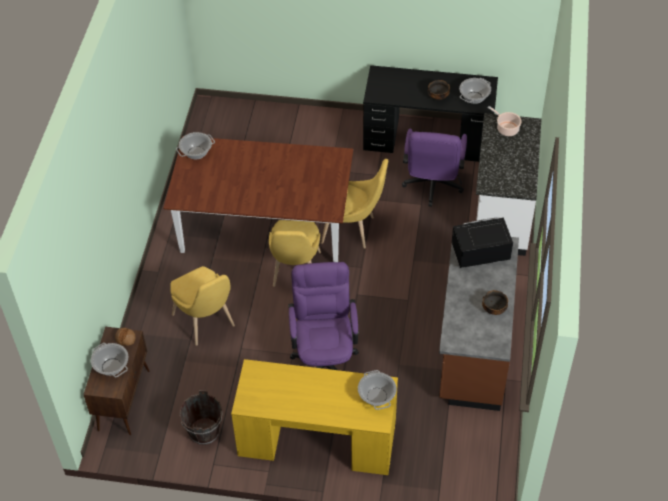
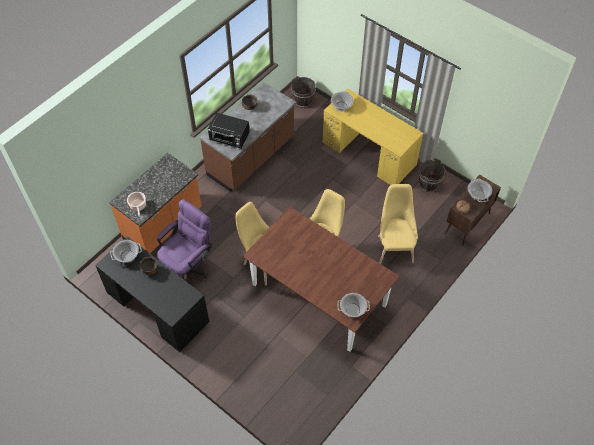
camera: 150 degrees left, 5 degrees up
(324, 357) = (337, 191): purple office chair -> none
(474, 476) = (303, 101): none -> brown bucket
(501, 213) = (163, 225): white counter -> orange counter

